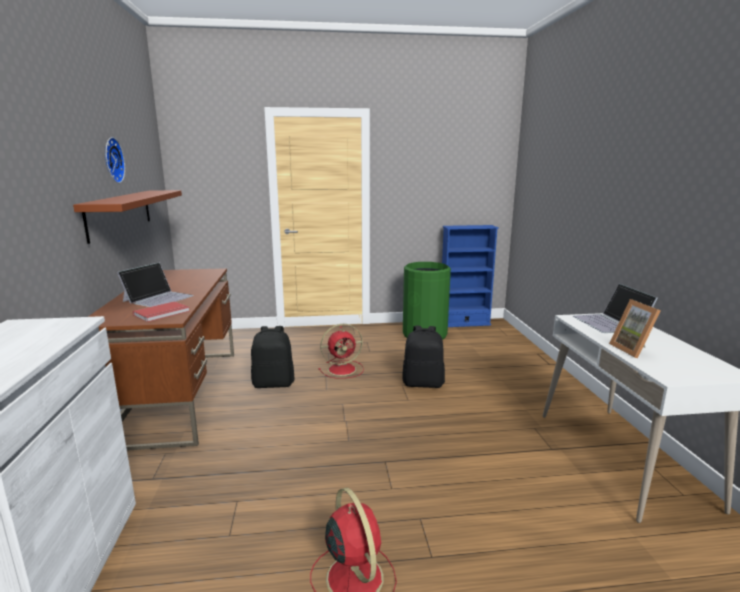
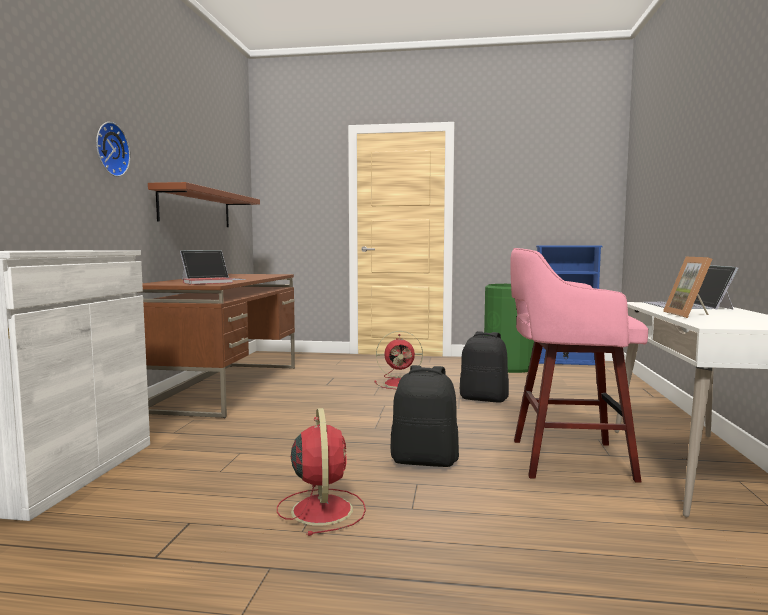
camera: 15 degrees right, 10 degrees down
(111, 160) = (193, 159): wall clock -> wall clock (109, 149)
(274, 383) = (322, 387): black backpack -> black backpack (425, 460)
(522, 460) = (566, 459): none -> pink stool

